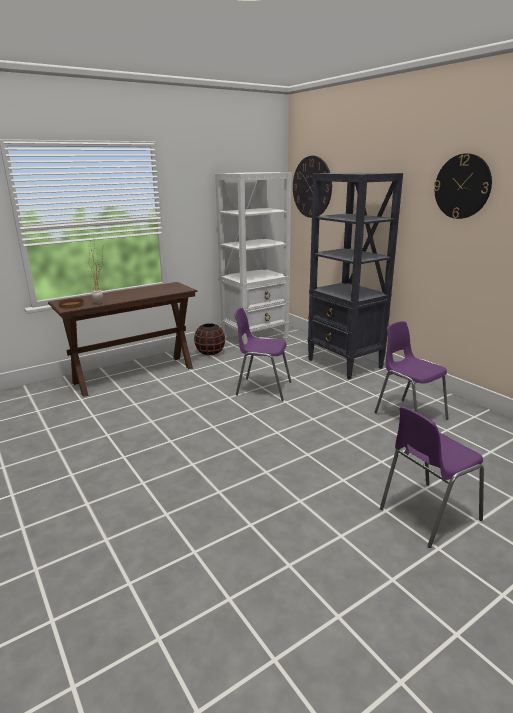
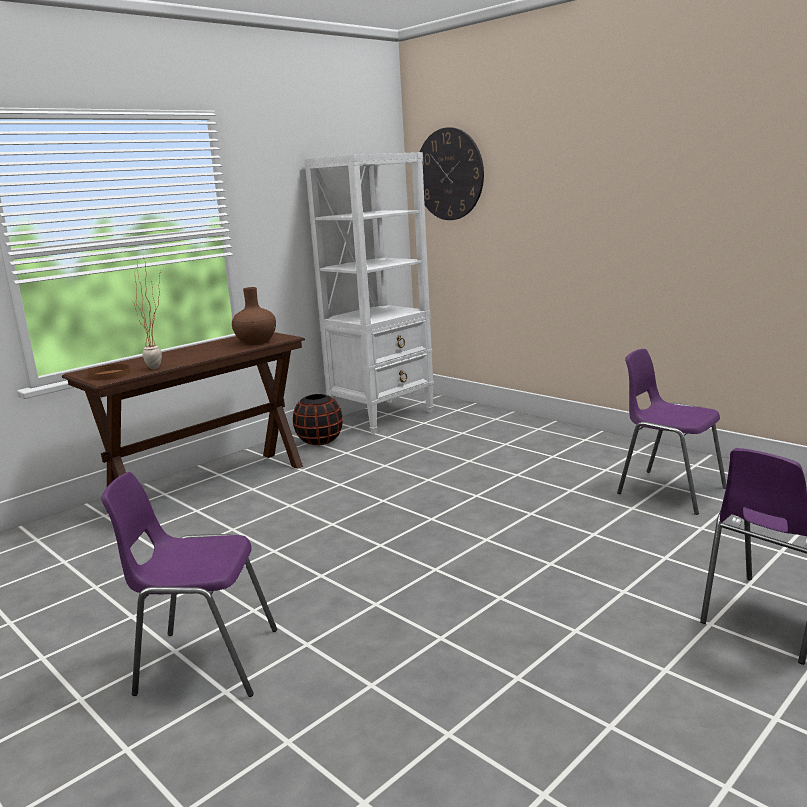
camera: 10 degrees left, 5 degrees down
(167, 290) = (256, 342): none -> brown vase
(262, 388) = (430, 481): purple chair -> purple chair (204, 661)
(345, 364) = (537, 434): black bookcase -> none
(462, 186) = (698, 148): wall clock -> none

